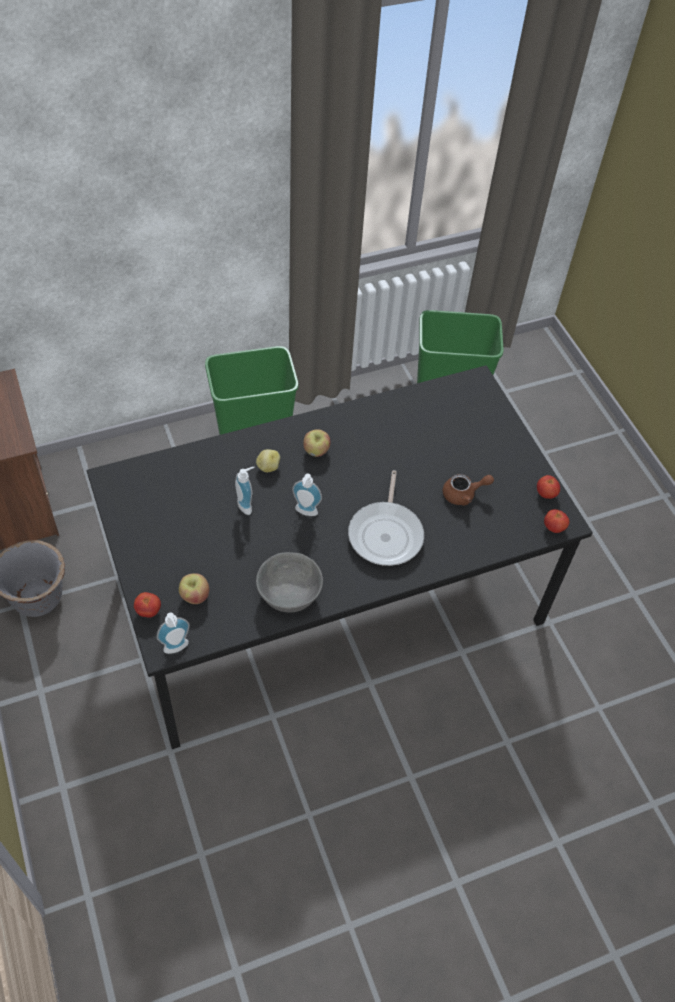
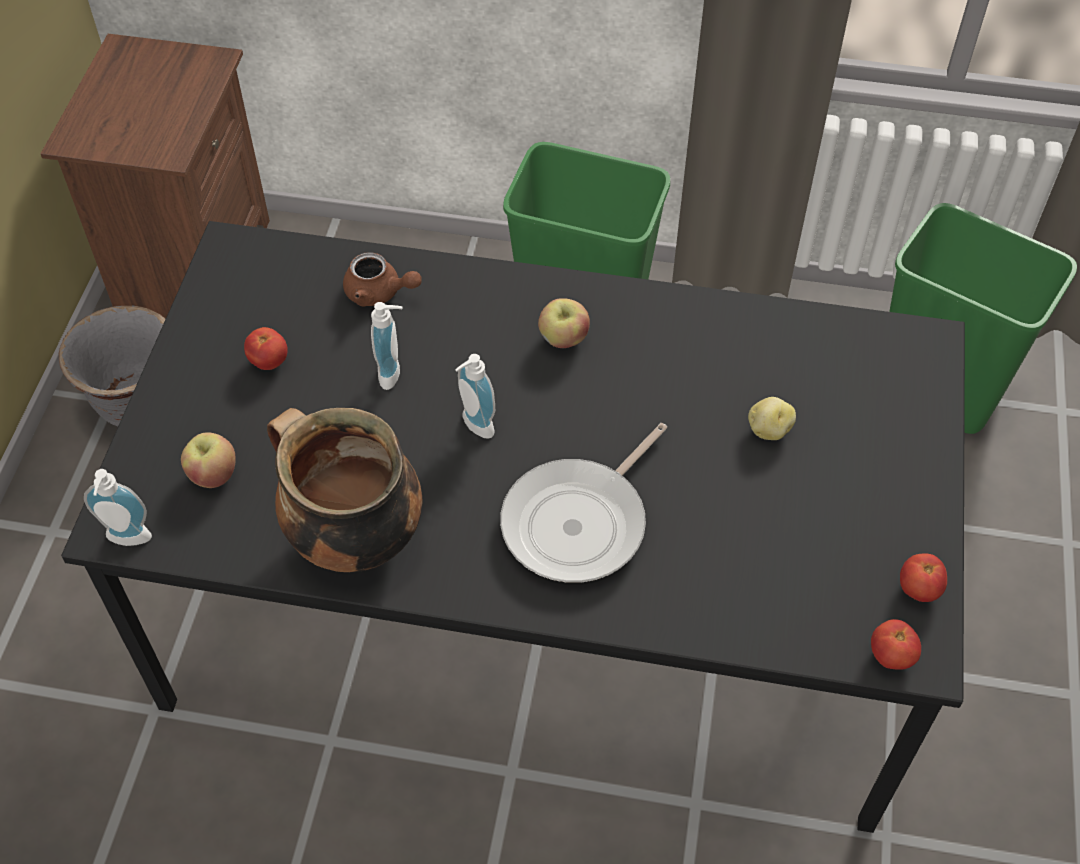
camera: 35 degrees right, 0 degrees up
(148, 611) = (133, 463): tomato -> tomato (269, 361)
(268, 467) = (470, 330): potato -> potato (768, 429)
(289, 593) = (353, 540): grey bowl -> cooking pot
(463, 494) = (762, 520): brown teapot -> brown teapot (379, 293)

